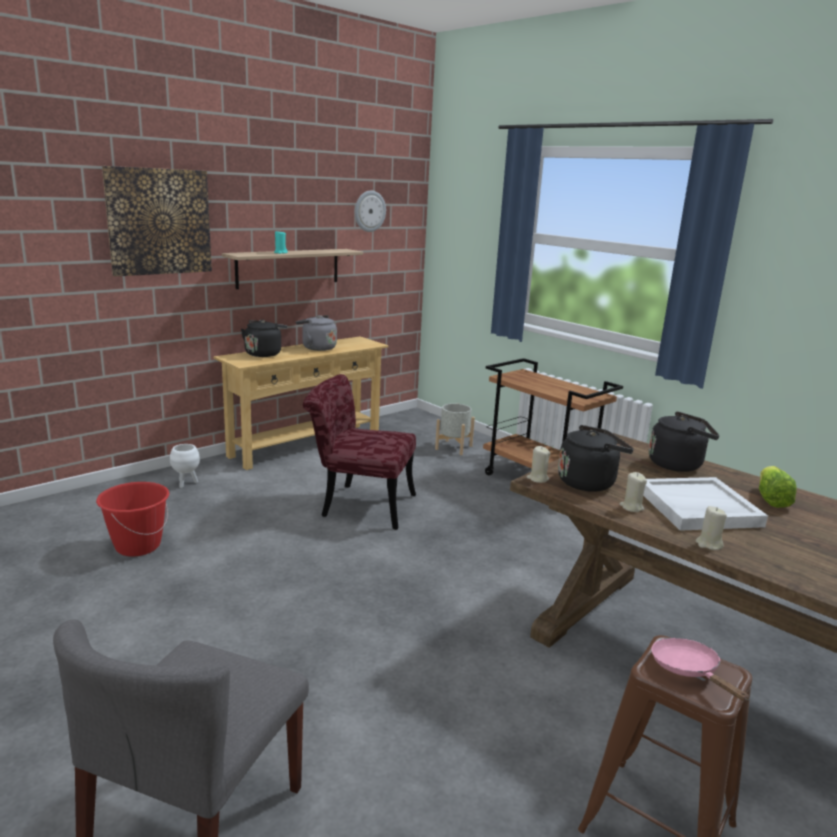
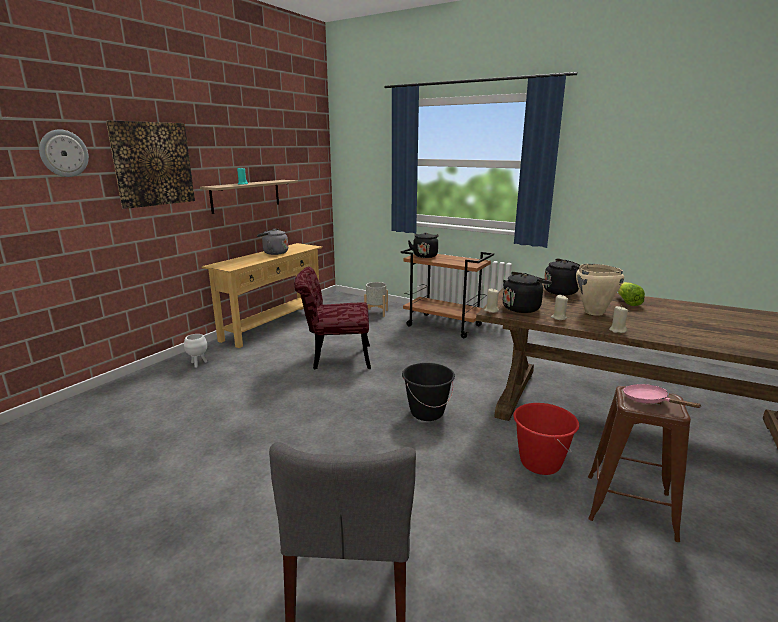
camera: 15 degrees left, 0 degrees up
(137, 546) = (187, 412): red bucket -> red bucket (539, 463)
(264, 353) = (239, 260): black kettle -> black kettle (425, 256)
(369, 211) = (295, 151): wall clock -> wall clock (63, 153)
(436, 609) = (427, 412): none -> black bucket
(697, 508) = (594, 312): white tray -> beige cooking pot

